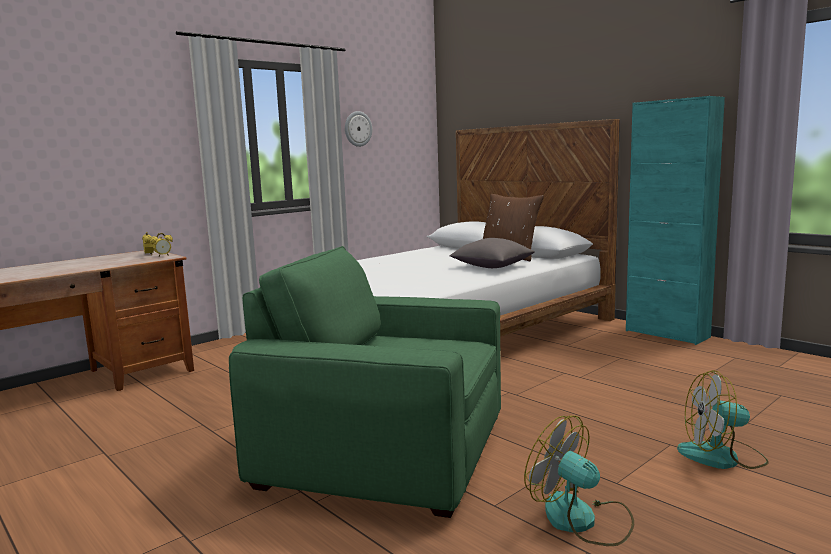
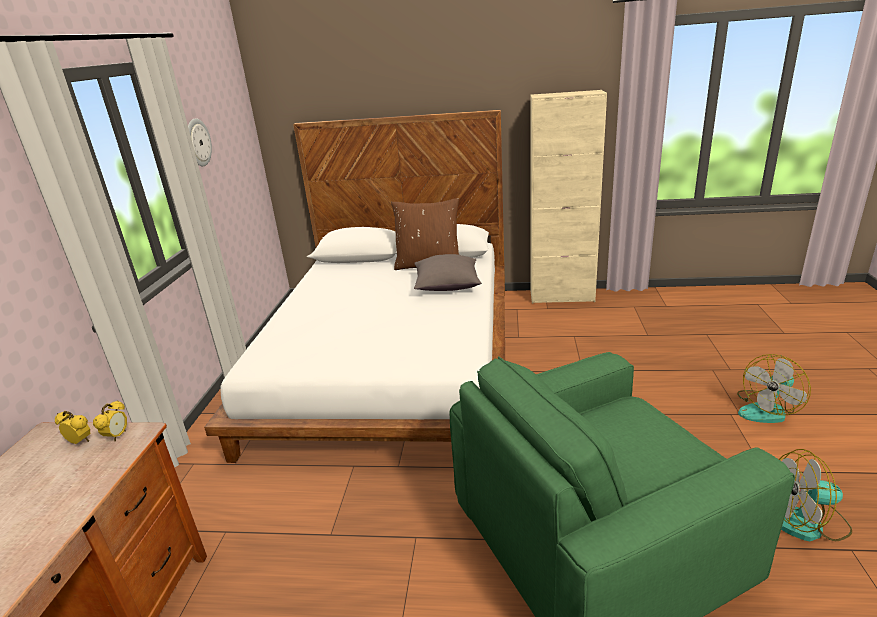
camera: 40 degrees left, 15 degrees up
(667, 334) = (562, 297): turquoise cabinet -> beige cabinet

